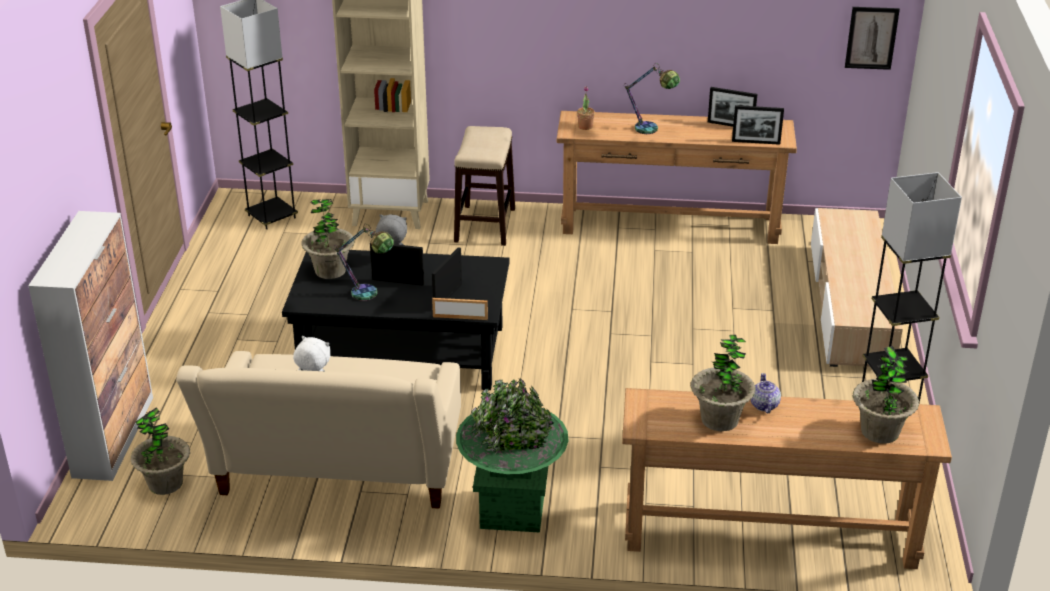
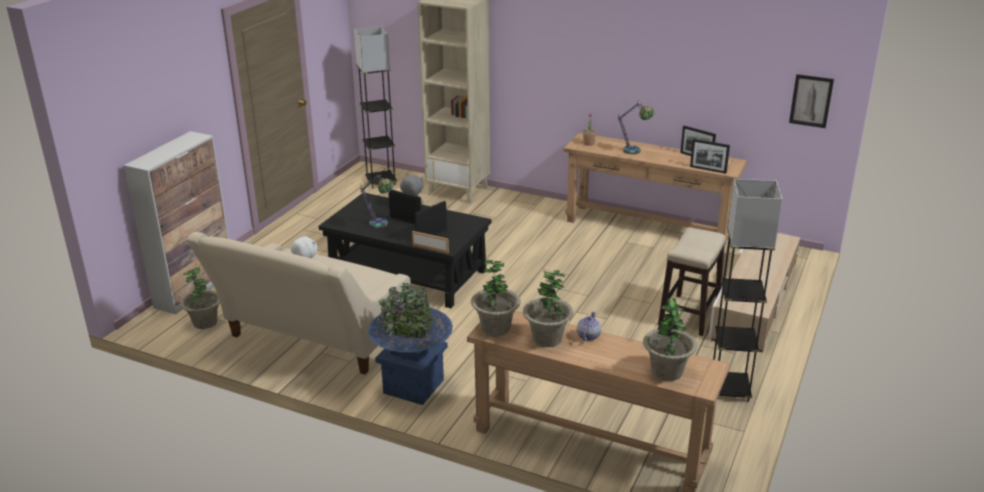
camera: 20 degrees right, 5 degrees down
(330, 270) = (367, 207): potted plant -> potted plant (495, 328)
(485, 225) = (516, 208): stool -> stool (689, 314)
(512, 510) = (413, 386): green planter -> blue planter

